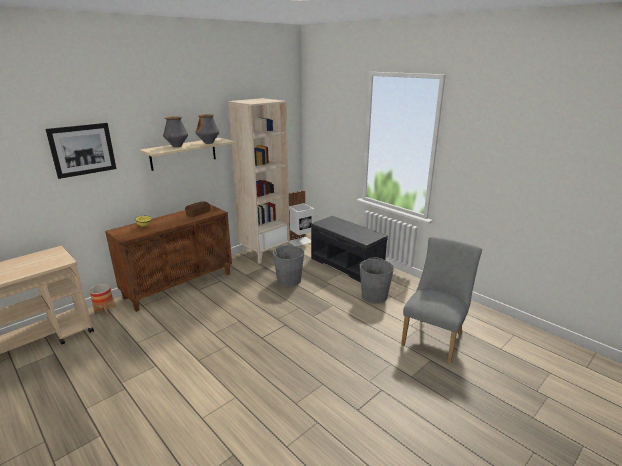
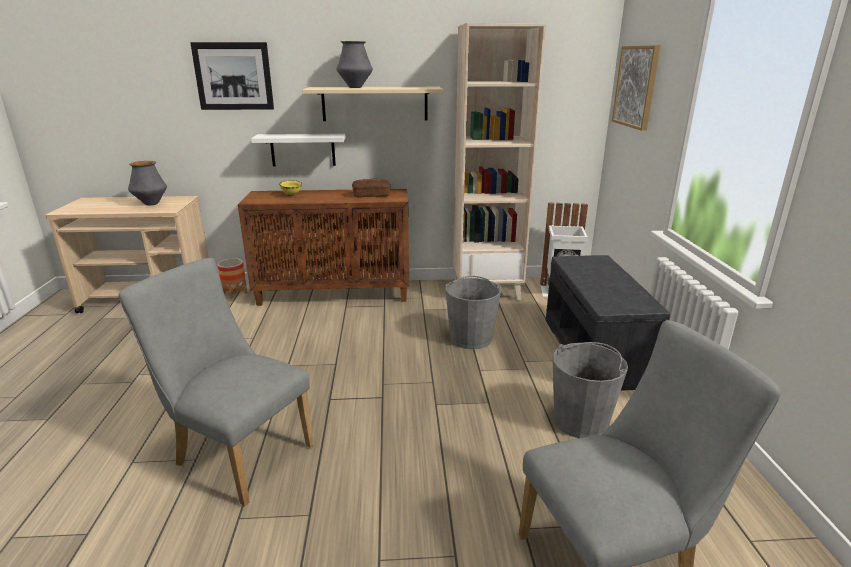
camera: 40 degrees right, 0 degrees up
(139, 193) = (303, 150): none -> white shelf
(208, 143) = (402, 88): vase -> vase (151, 204)
(253, 382) = (237, 453): none -> grey chair
(324, 127) = (636, 86): none -> picture

